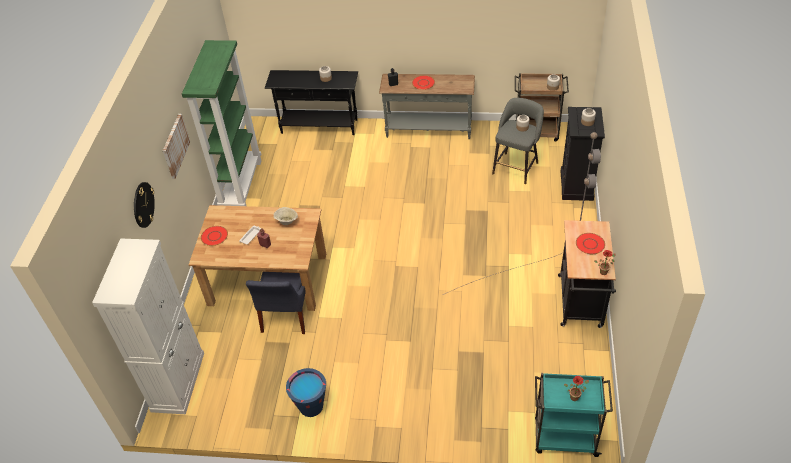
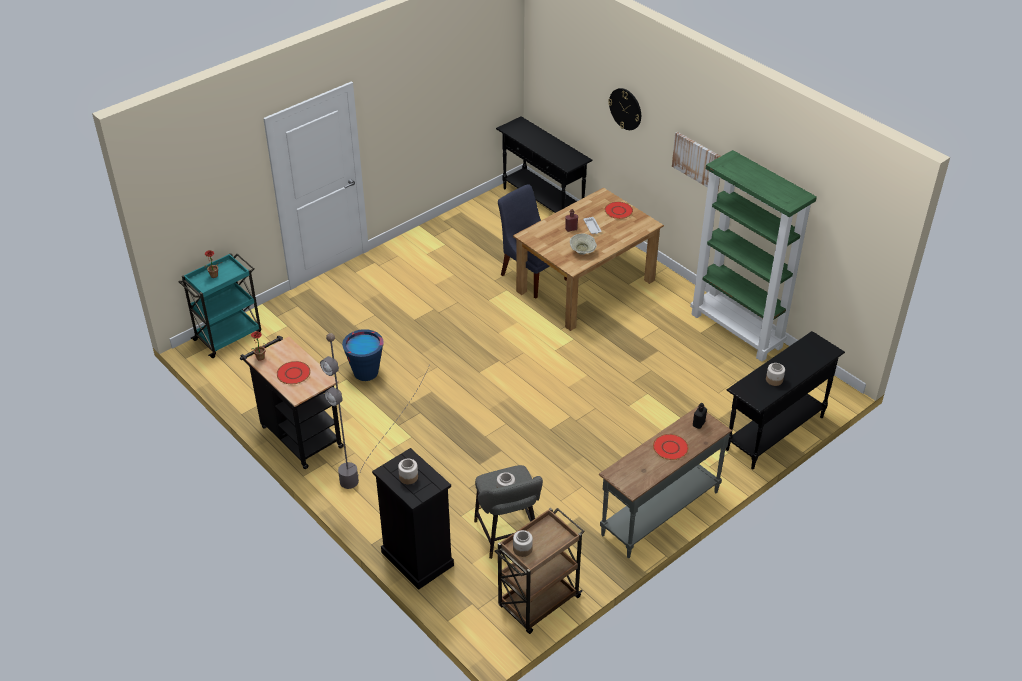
camera: 130 degrees right, 5 degrees down
(178, 381) = (542, 202): white cabinet -> black console table
(311, 406) = (433, 245): blue bucket -> blue bucket (366, 372)

